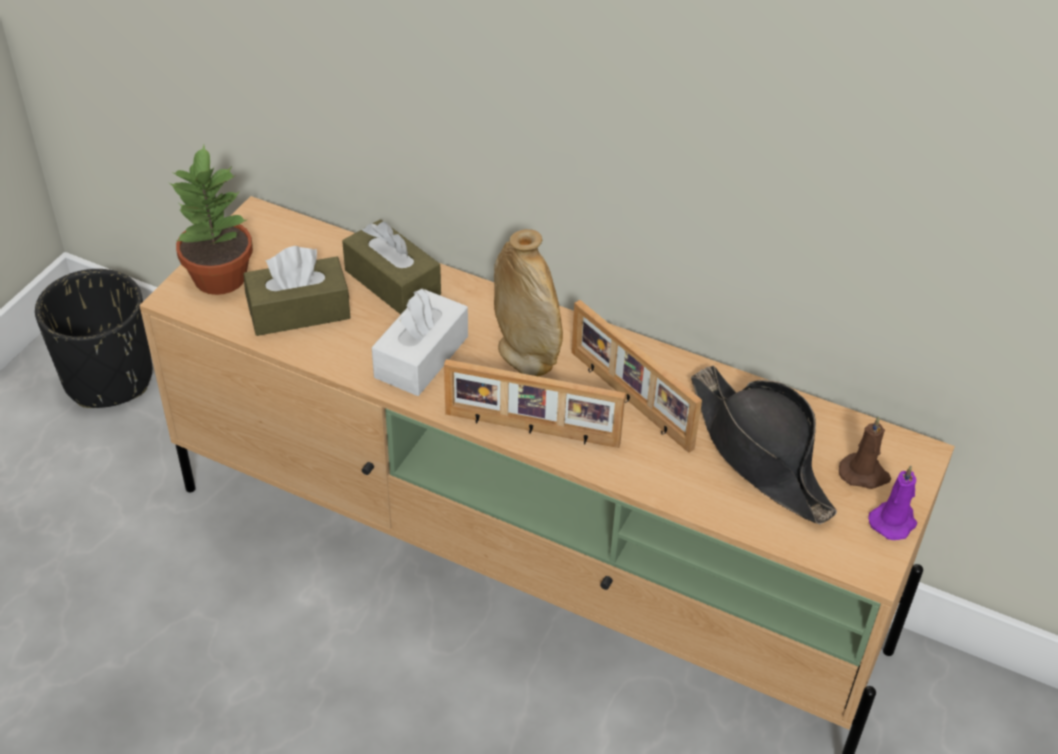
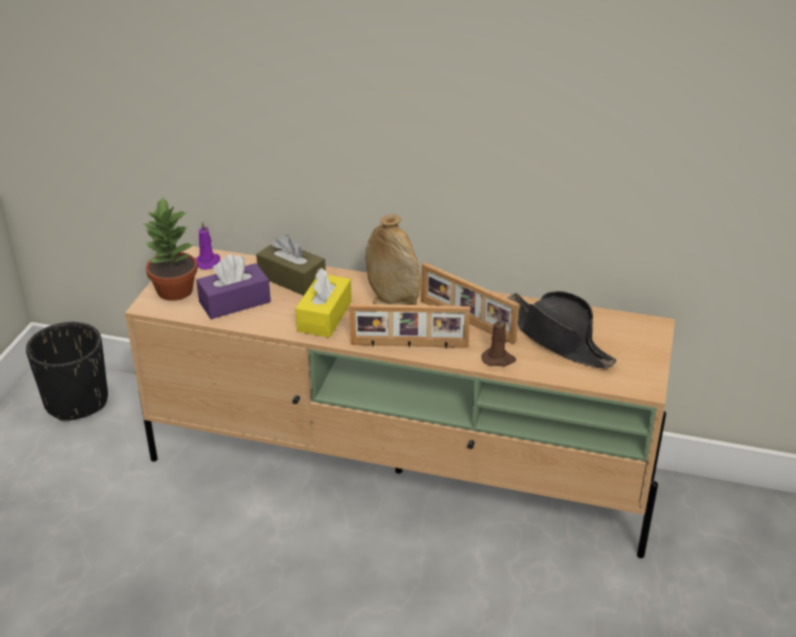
camera: 10 degrees left, 10 degrees down
(299, 311) = (235, 302): brown tissue box -> purple tissue box
(421, 357) = (324, 316): white tissue box -> yellow tissue box
(864, 474) = (625, 340): brown candle -> brown candle (498, 359)
(893, 521) = (651, 362): purple candle -> purple candle (208, 262)

